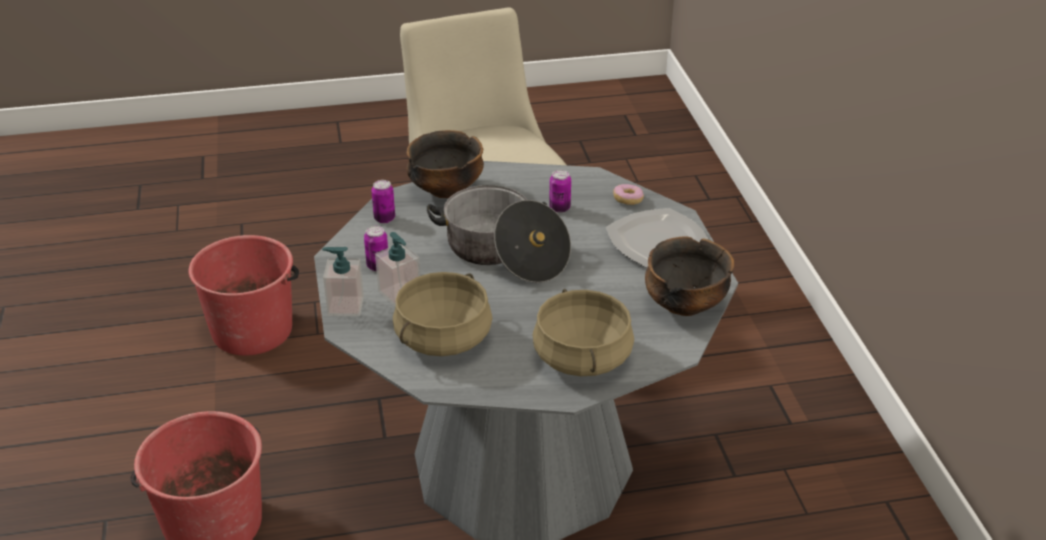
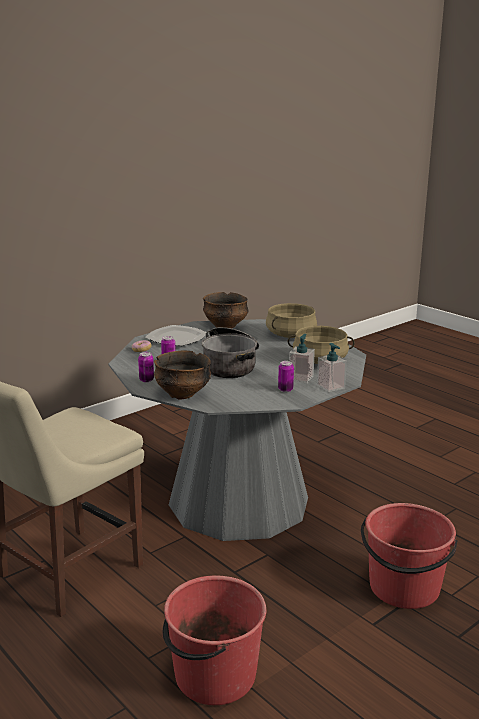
camera: 120 degrees left, 15 degrees down
(384, 218) = (236, 401): can -> can (146, 380)

